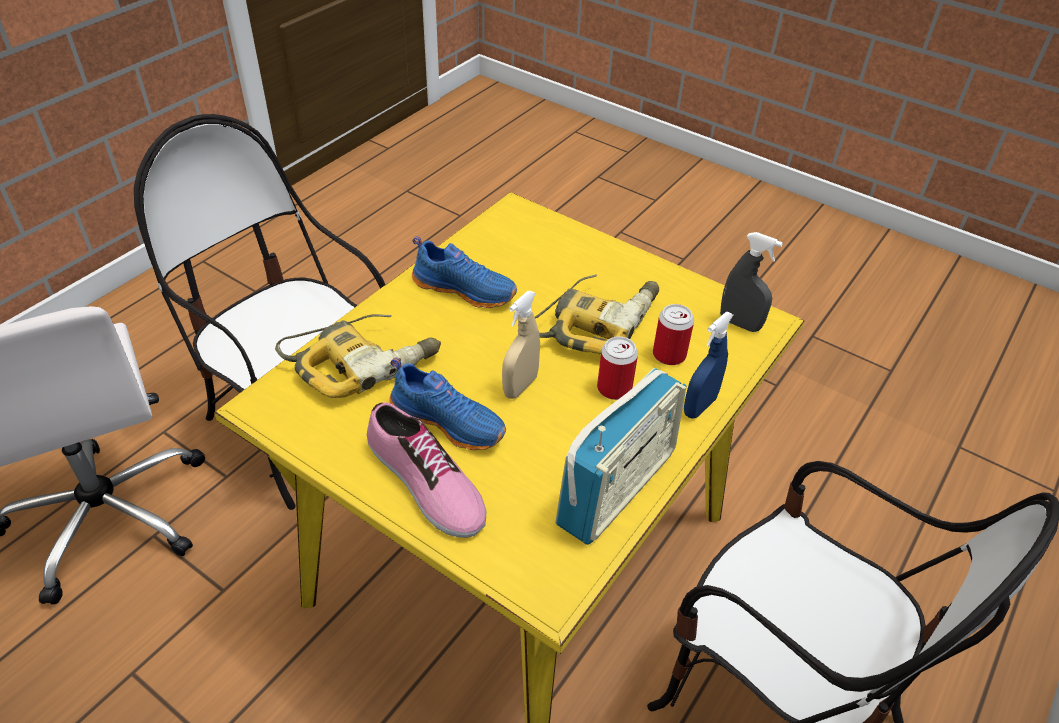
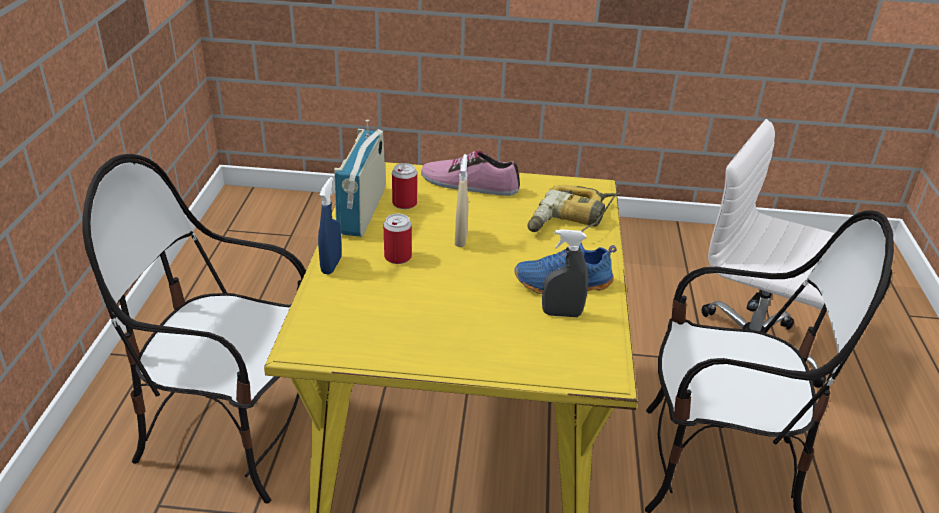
camera: 150 degrees right, 10 degrees down
(449, 420) = (486, 210): blue shoe -> none
(596, 320) = (443, 297): power drill -> none
(669, 355) = (371, 291): can -> can (404, 203)
(739, 324) = (323, 335): grey spray bottle -> grey spray bottle (561, 314)

